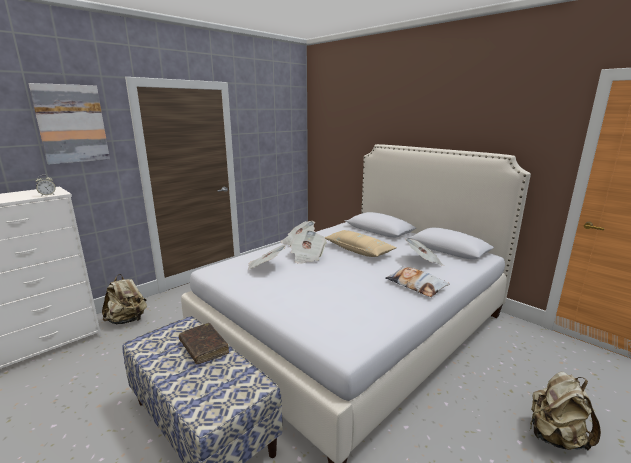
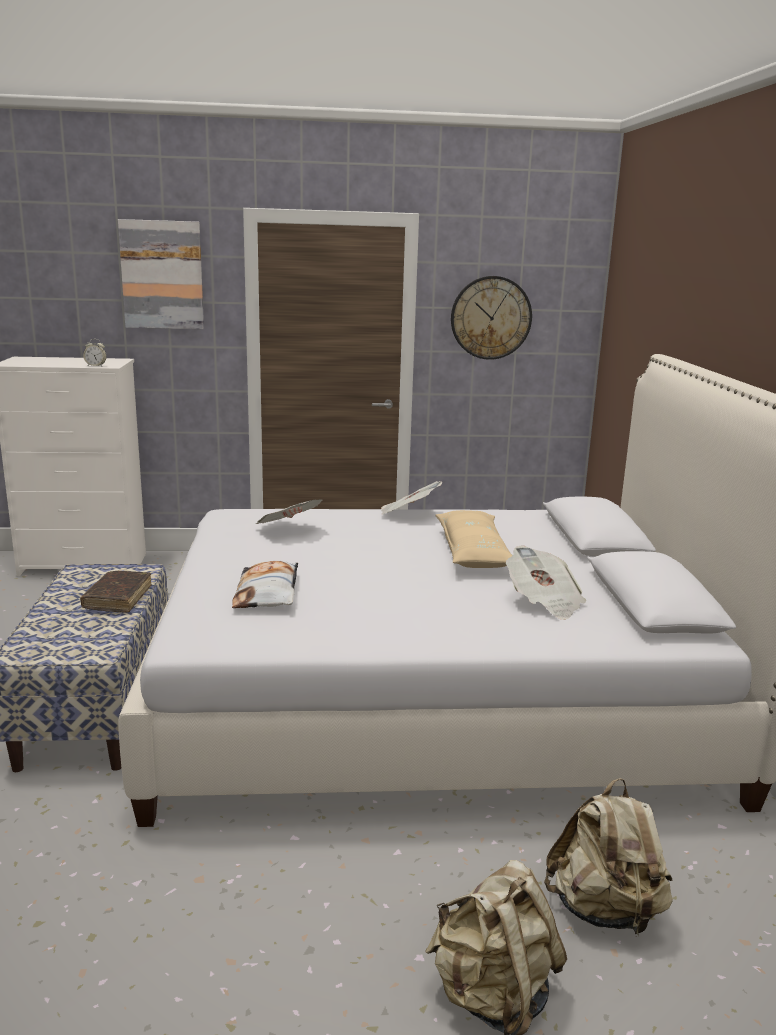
camera: 40 degrees right, 0 degrees up
(127, 320) = (178, 569): beige backpack -> beige backpack (605, 910)
(265, 137) = (491, 318): none -> wall clock
(307, 256) = (371, 535): newspaper -> none
(416, 285) = (442, 624): pillow -> pillow (268, 593)

